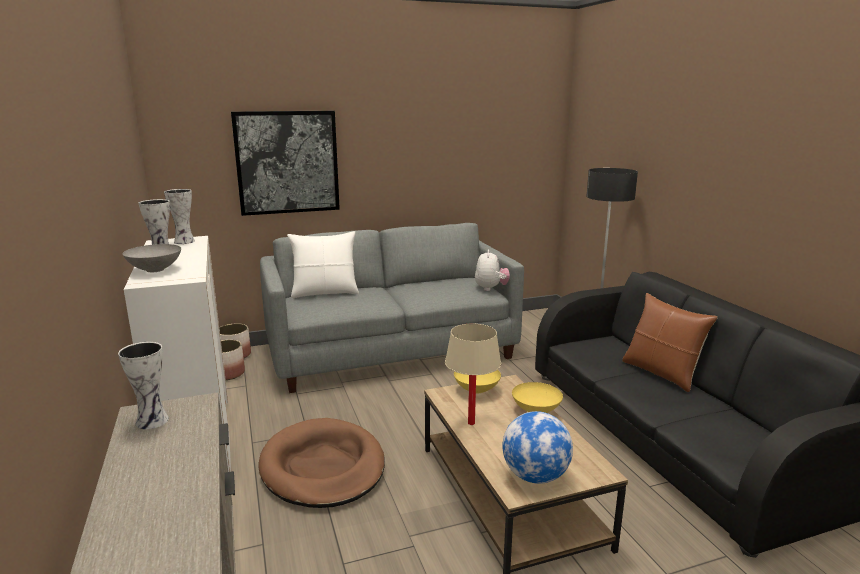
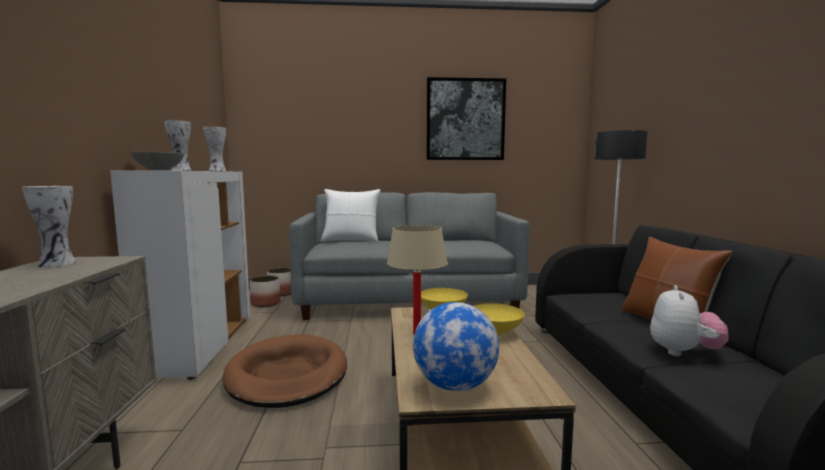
camera: 15 degrees right, 10 degrees down
(287, 162) = (335, 136): picture -> picture (465, 119)
(492, 289) = (501, 246): plush toy -> plush toy (683, 352)

